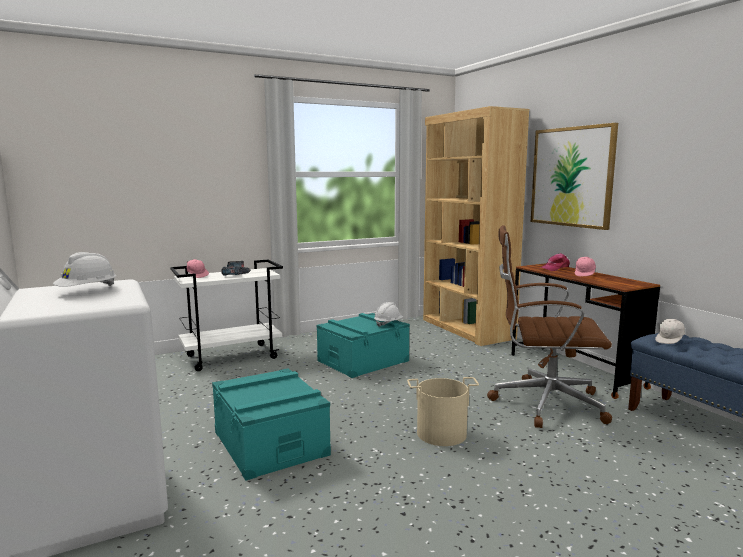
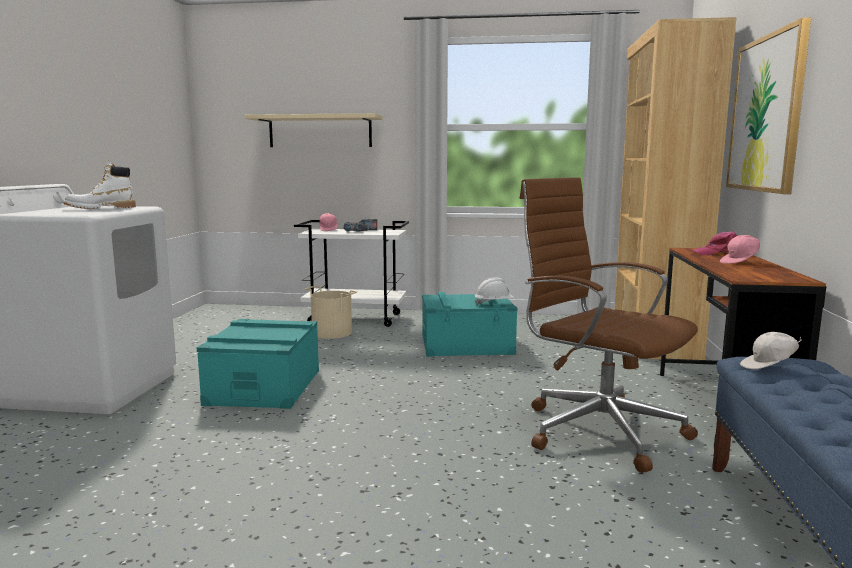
camera: 35 degrees right, 0 degrees up
(87, 291) = (100, 208): white hard hat -> white boot
(168, 178) = (320, 131): none -> beige shelf
(441, 433) = (419, 422): beige bucket -> beige bucket (332, 333)

